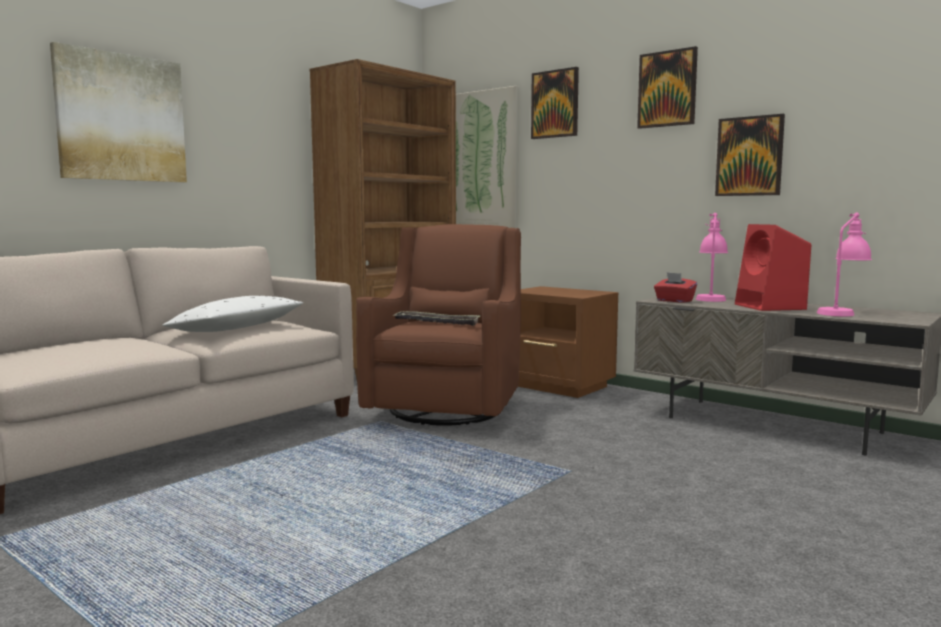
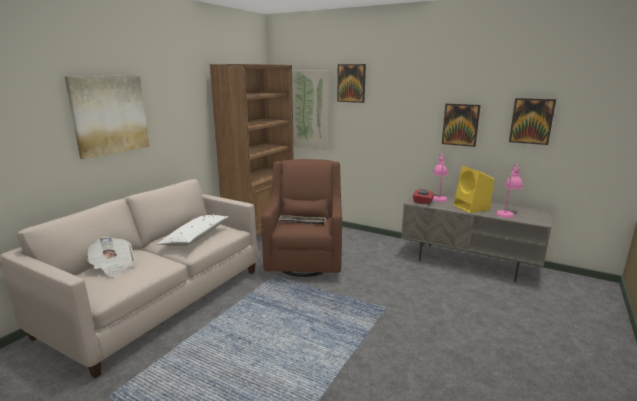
camera: 10 degrees left, 10 degrees up
(73, 344) = (113, 266): none -> newspaper
(559, 386) = (356, 238): brown nightstand -> none
(667, 89) = (417, 83): picture -> picture (531, 121)
(771, 307) = (472, 208): red speaker -> yellow speaker

